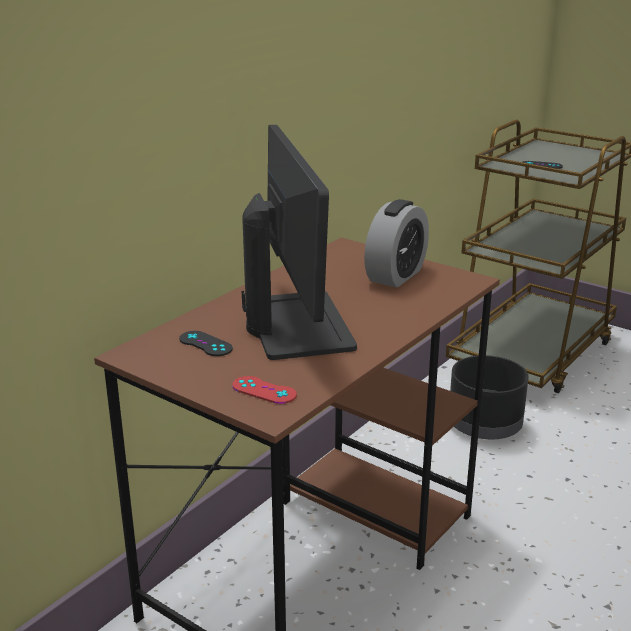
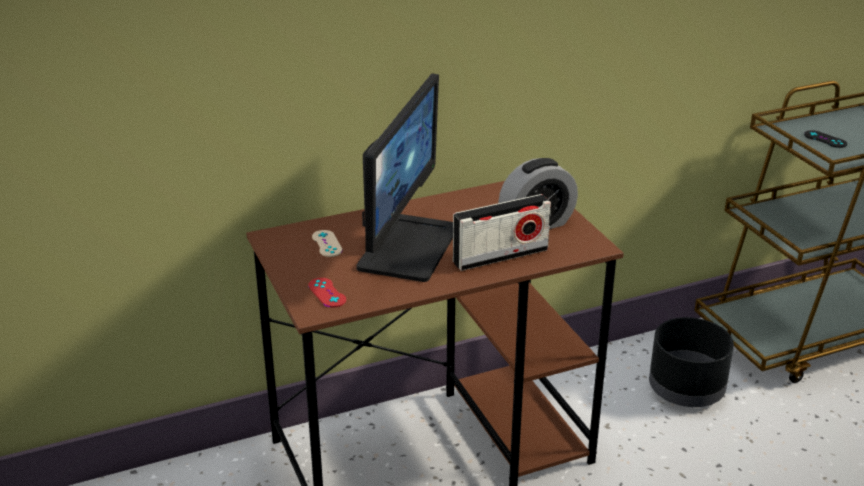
camera: 30 degrees right, 5 degrees up
(205, 344) = (327, 244): black game controller -> beige game controller
(398, 309) = (500, 256): none -> radio

